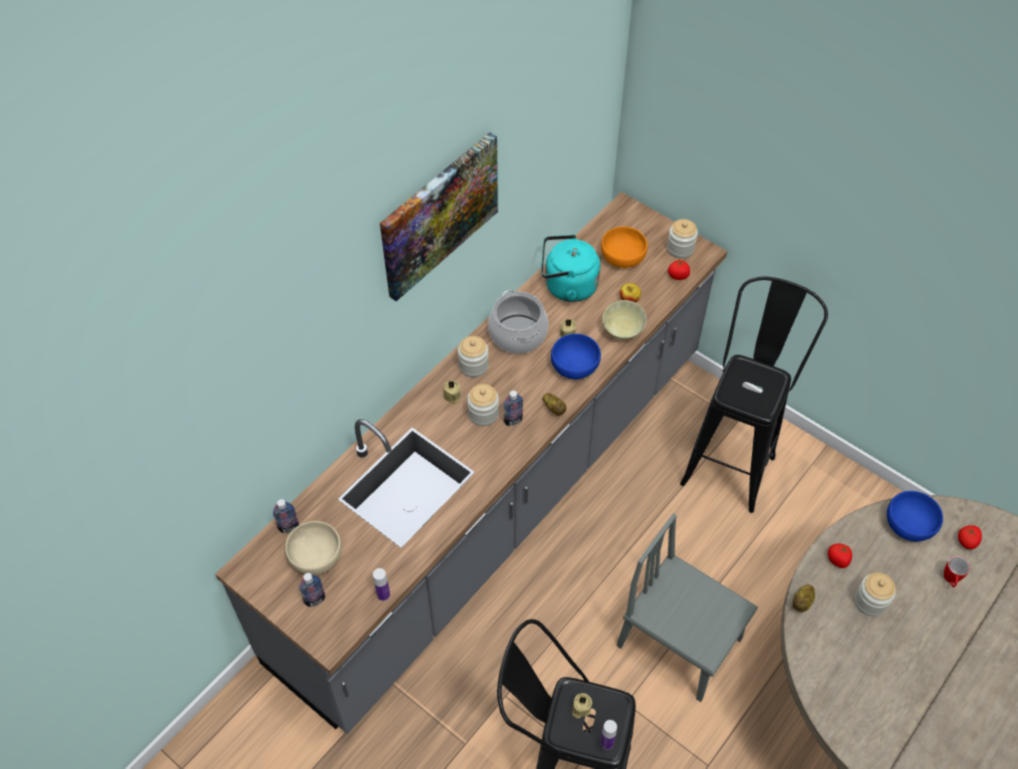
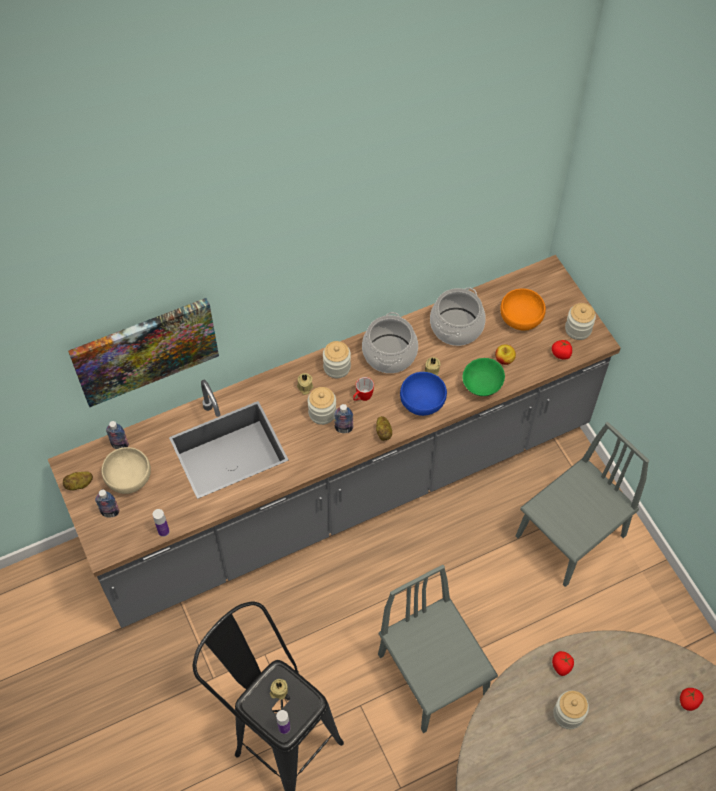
camera: 25 degrees right, 5 degrees up
(439, 215) = (321, 234): picture -> picture (145, 350)
(567, 286) = (456, 326): turquoise kettle -> cooking pot
(622, 331) = (481, 386): beige bowl -> green bowl
(732, 459) = (570, 536): black stool -> grey chair
(802, 602) = (508, 688): potato -> potato (79, 484)
(910, 524) = (646, 664): blue bowl -> none
(950, 581) = (652, 728): mug -> mug (362, 398)

